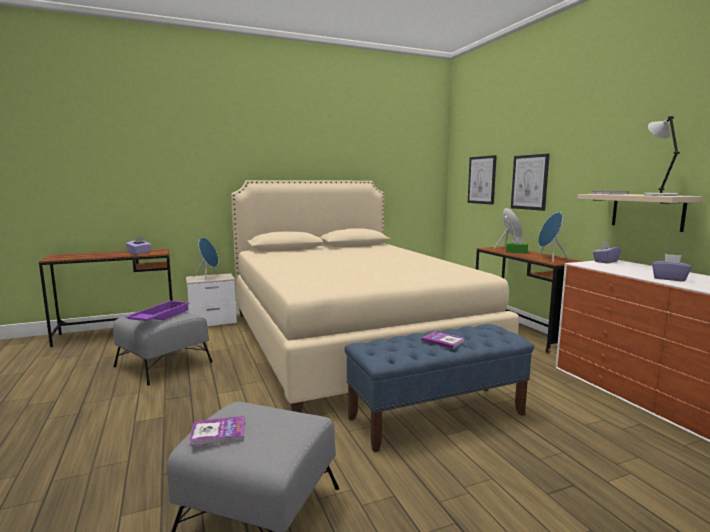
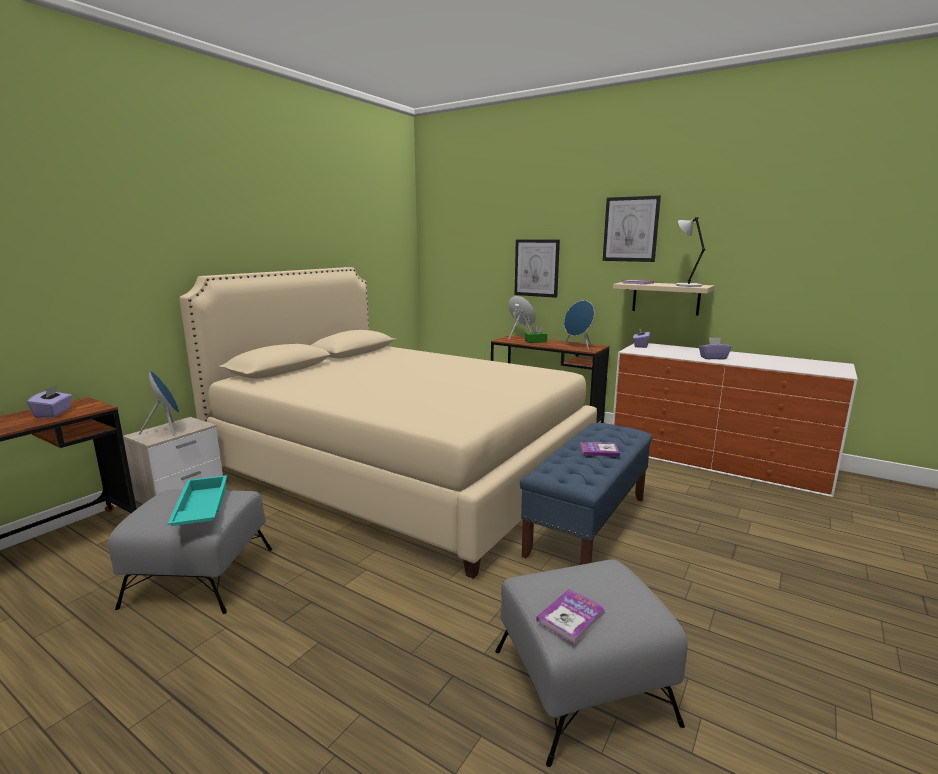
camera: 35 degrees left, 5 degrees up
(159, 316) = (200, 508): purple tray -> turquoise tray
(482, 180) = (471, 263): picture -> picture (630, 229)

